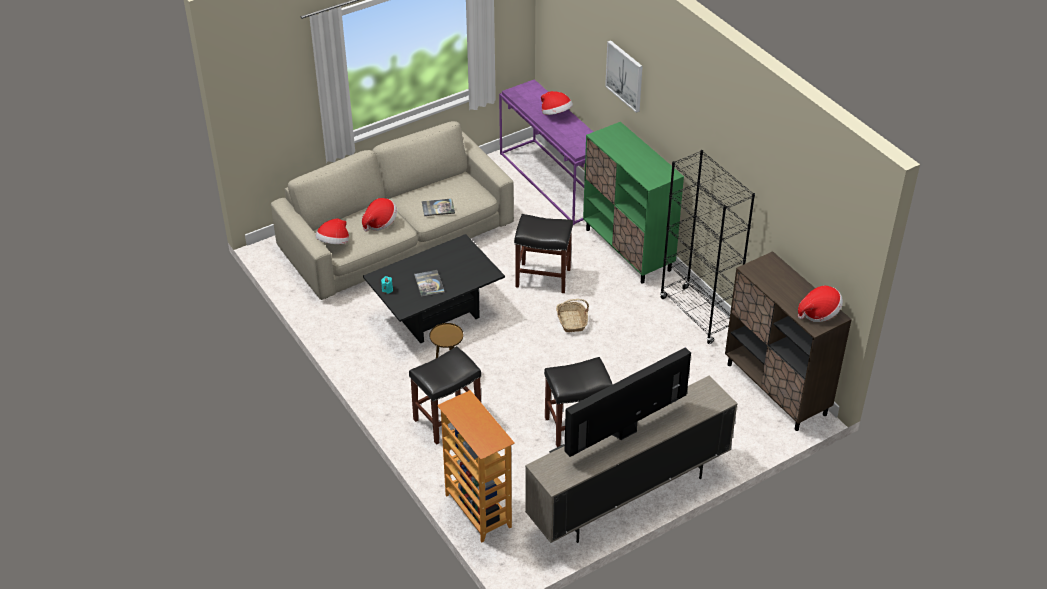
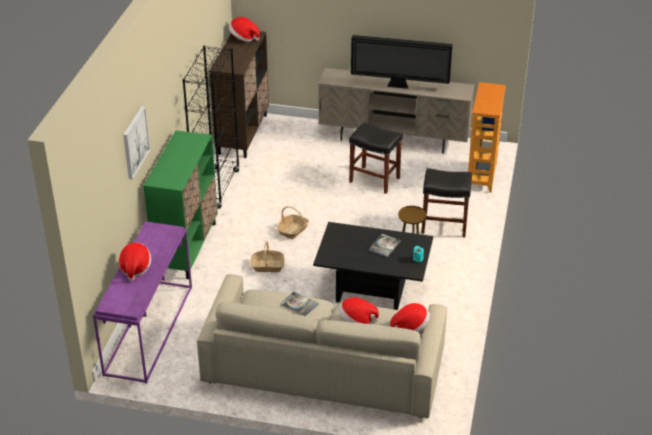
camera: 135 degrees left, 5 degrees down
(544, 277) = (267, 266): black stool -> basket

